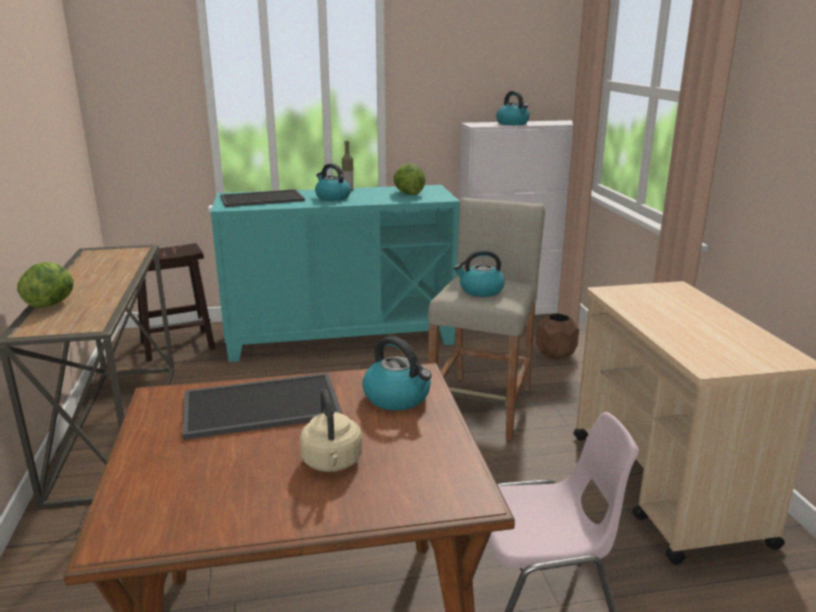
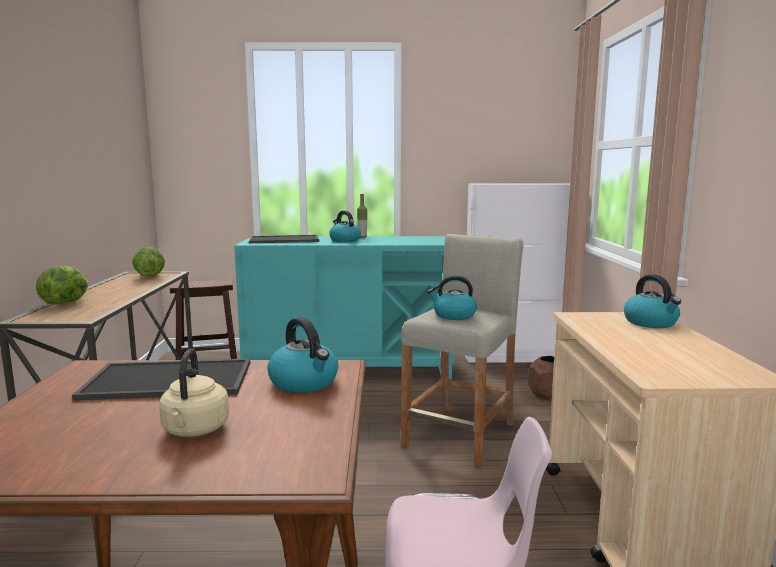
camera: 10 degrees right, 10 degrees down
(408, 194) = (413, 240): lettuce -> lettuce (150, 276)
(513, 123) = (514, 183): kettle -> kettle (651, 323)

